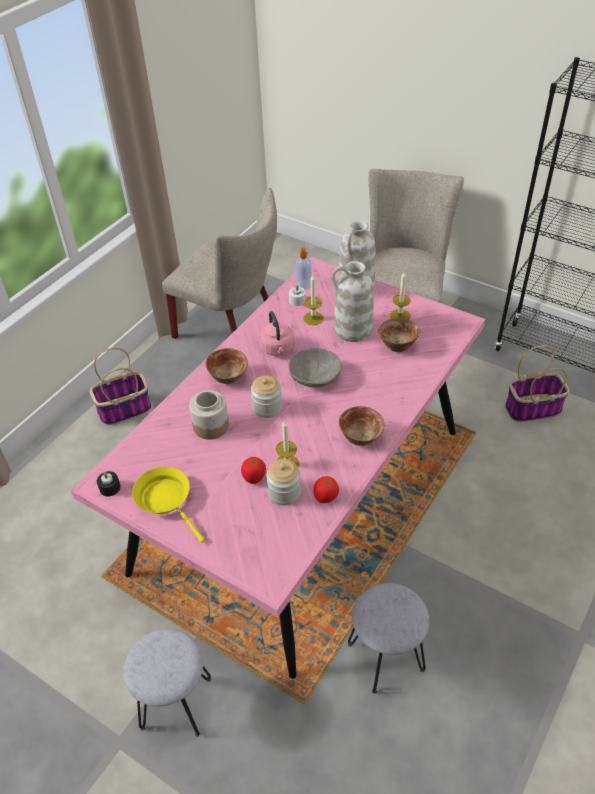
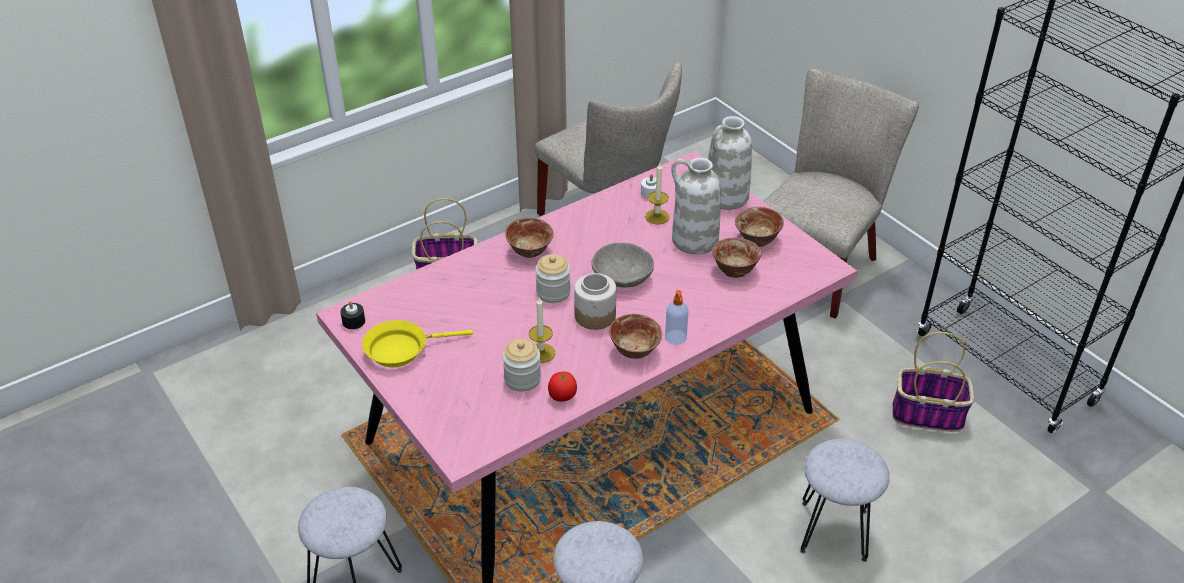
camera: 20 degrees right, 5 degrees down
(166, 500) = (401, 349): yellow frying pan -> yellow frying pan turned 90 degrees counterclockwise
(211, 426) = (485, 293): jar -> jar (595, 315)
(254, 477) = (500, 355): tomato -> none
(278, 349) = (599, 238): pink kettle -> none
(304, 284) = (668, 179): soap dispenser -> soap dispenser (675, 338)
(400, 316) = (757, 240): candle -> bowl
(517, 521) = (833, 531): none -> grey stool

